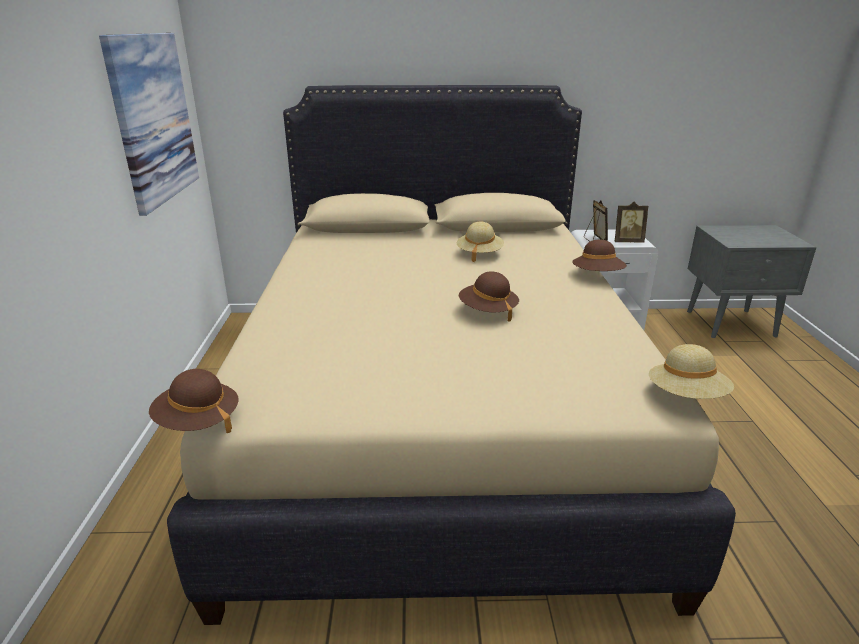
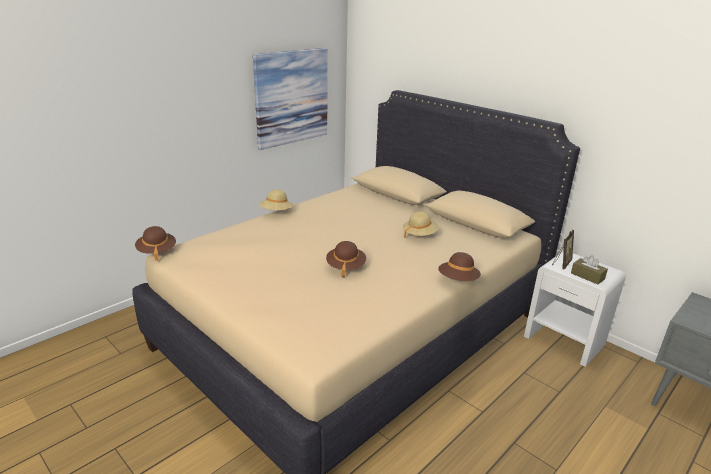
camera: 45 degrees right, 0 degrees up
(627, 241) = (587, 276): picture frame -> brown tissue box
(686, 396) = (332, 359): beige hat -> beige hat (276, 212)

